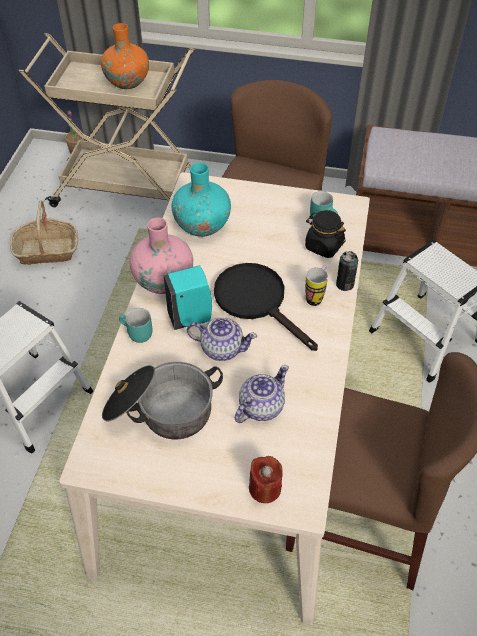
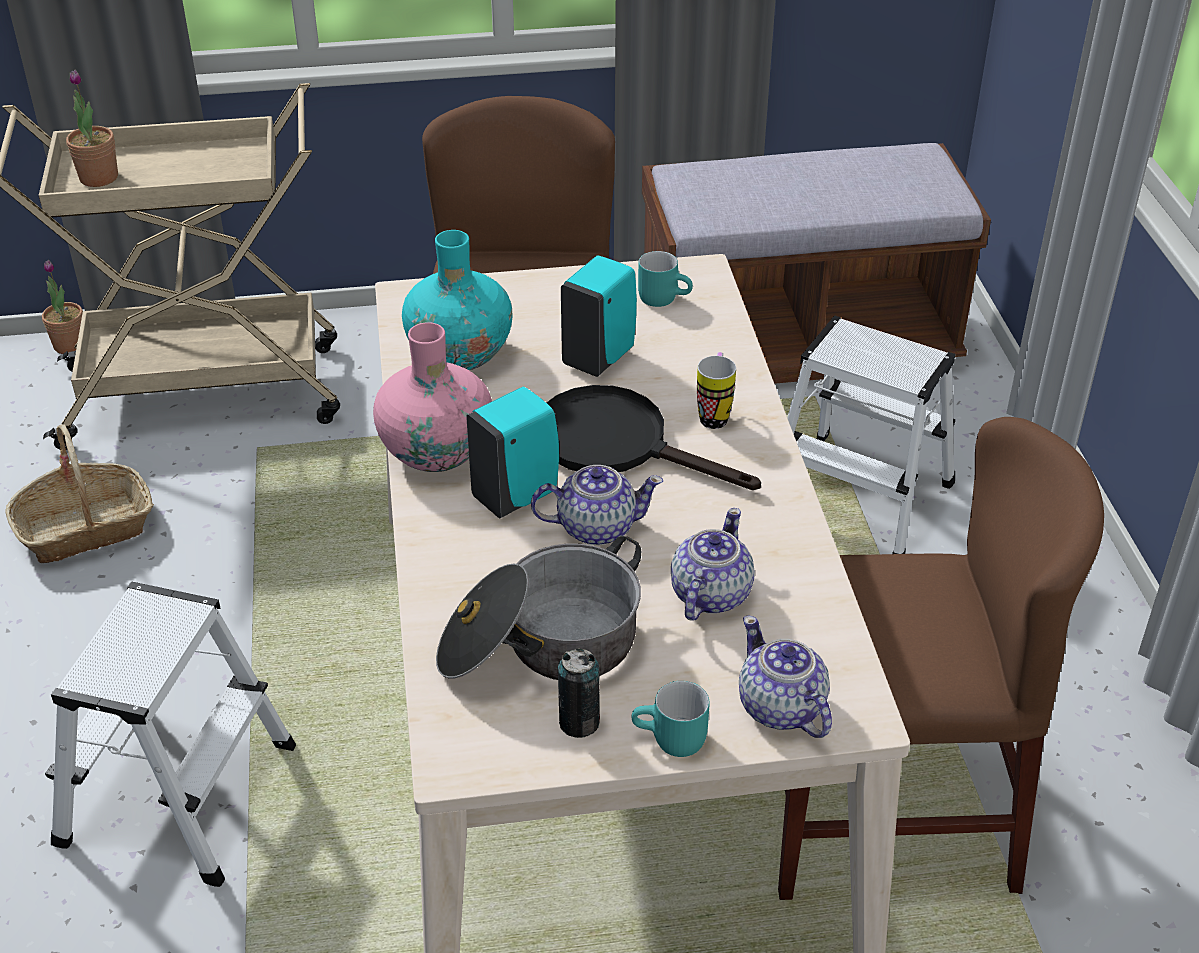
camera: 20 degrees left, 10 degrees down
(80, 80) = (99, 178): none -> potted plant
(127, 82) = (193, 164): orange vase -> none
(136, 334) = (432, 543): turquoise mug -> turquoise mug (671, 742)
(264, 488) = (781, 708): red candle -> teapot
(272, 245) = (600, 357): none -> turquoise soap dispenser
(323, 246) = (687, 339): black jar -> none
(344, 284) = (752, 386): can -> can (579, 722)

